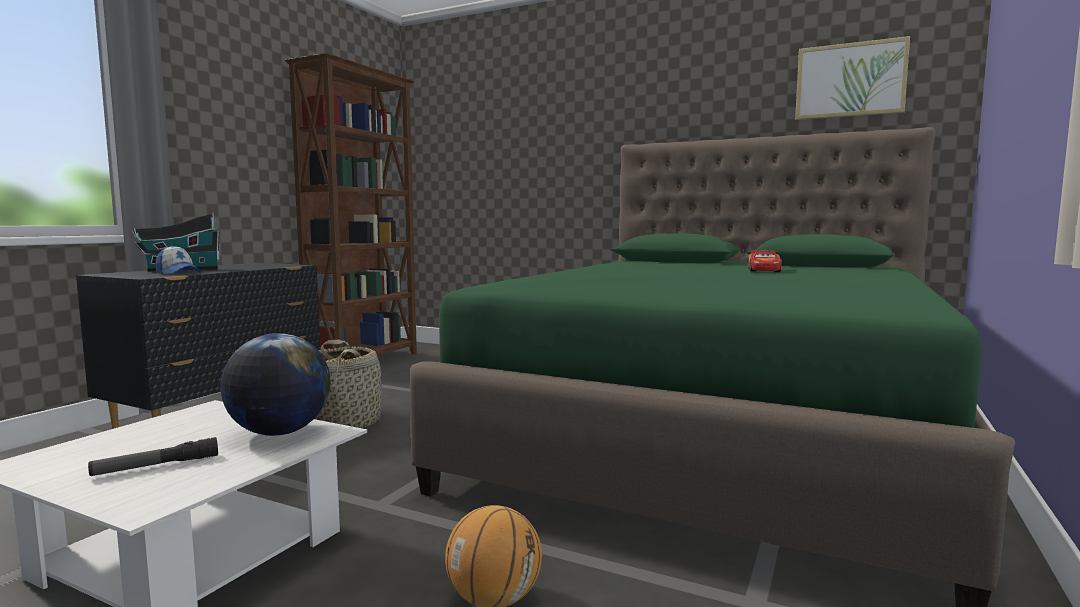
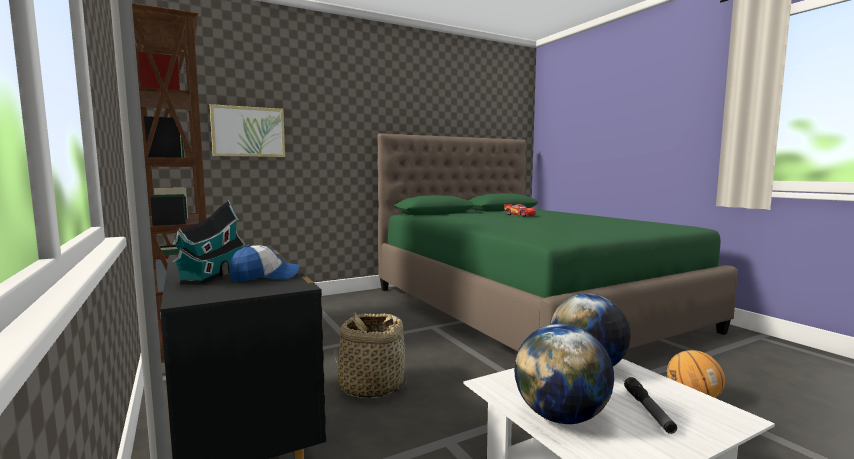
camera: 55 degrees left, 0 degrees up
(135, 436) = (561, 417): none -> globe
(850, 80) = (490, 110): picture -> picture (248, 131)

